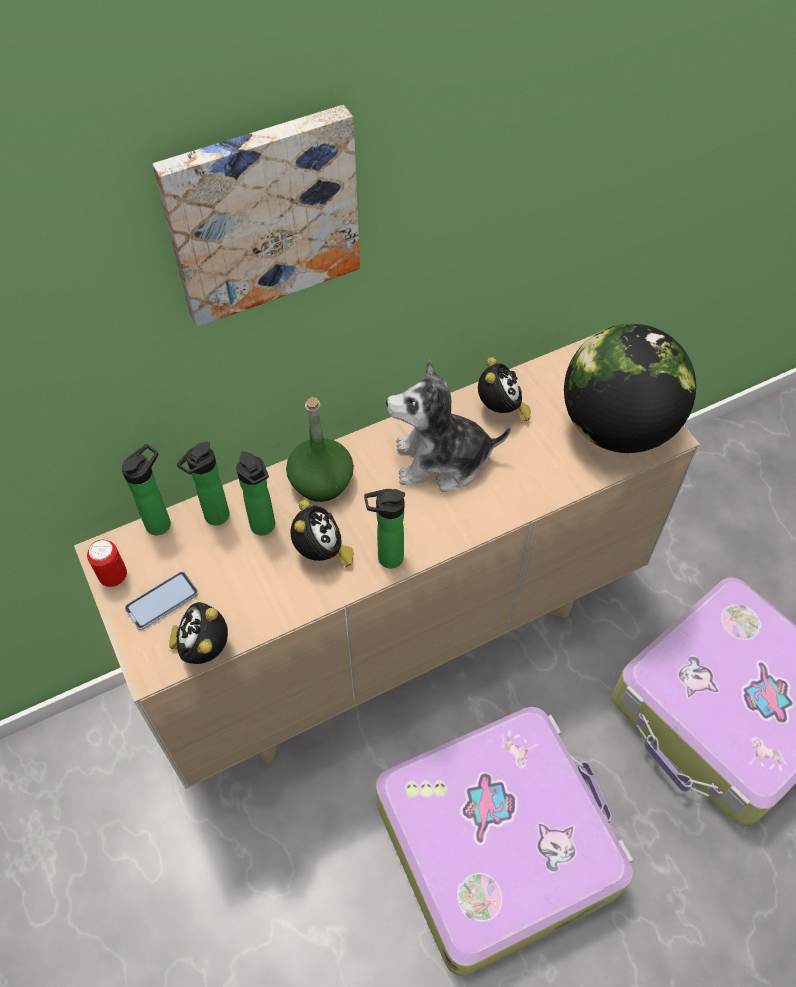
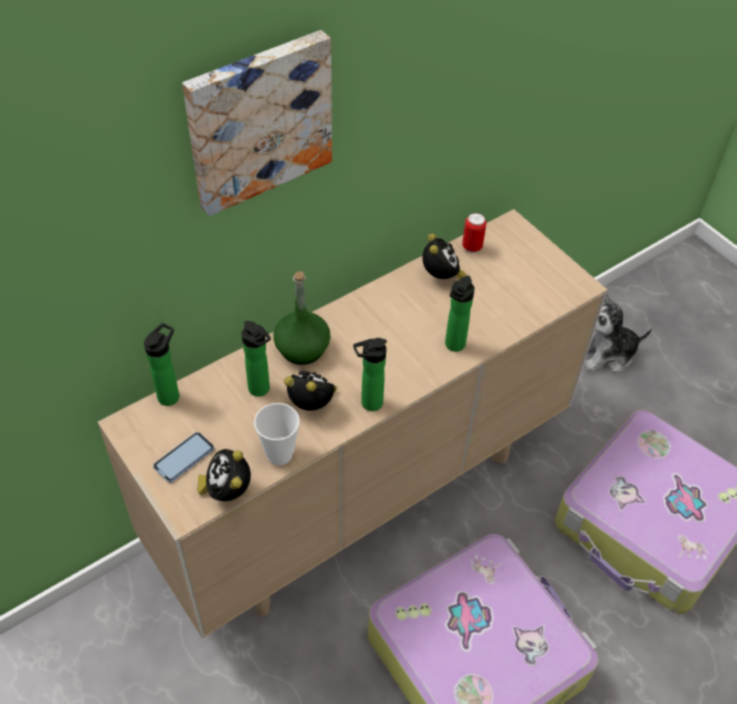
camera: 10 degrees left, 5 degrees down
(114, 577) = (138, 443): can -> can (472, 247)
(214, 518) = (216, 387): bottle -> bottle (453, 346)
(271, 610) = (279, 454): none -> cup
(321, 553) = (313, 405): alarm clock -> alarm clock turned 60 degrees counterclockwise
(441, 461) = (400, 323): plush toy -> plush toy (606, 354)
(616, 428) = (539, 283): globe -> none

